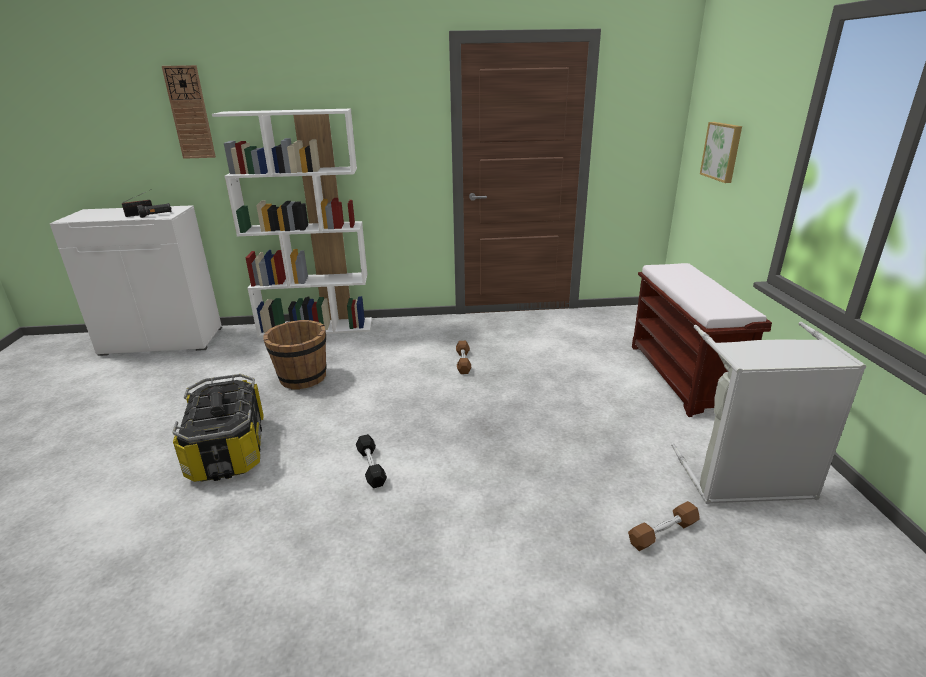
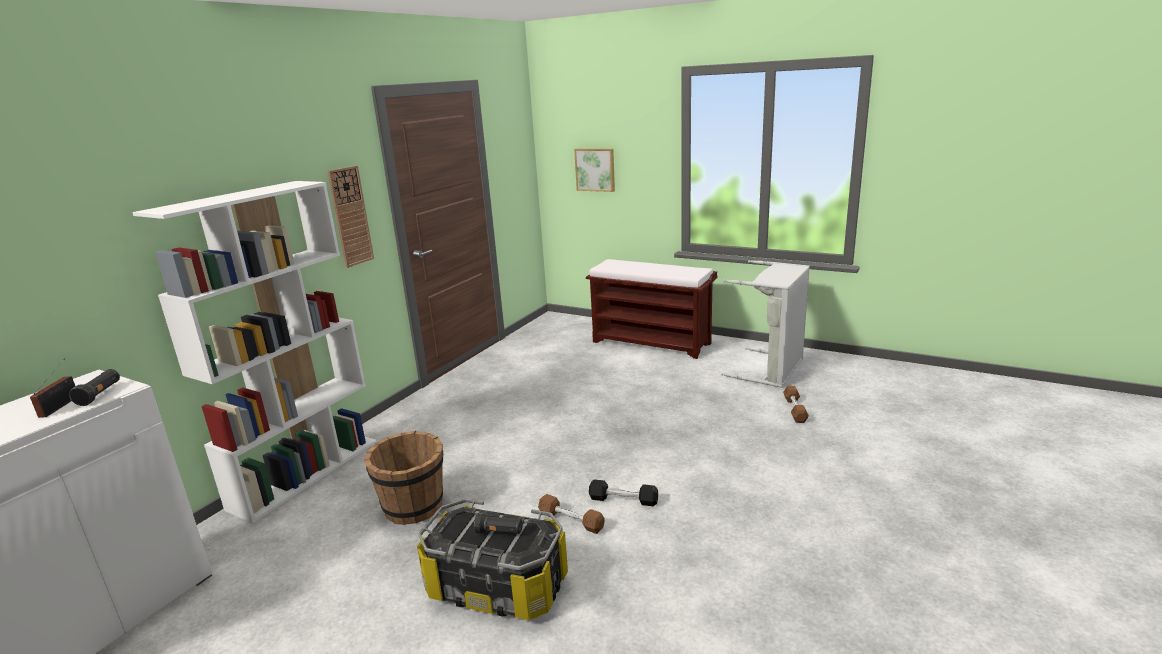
camera: 55 degrees left, 5 degrees down
(190, 113) = (73, 224): wall clock -> wall clock (350, 216)
(463, 362) = (516, 411): brown dumbbell -> brown dumbbell (571, 521)

